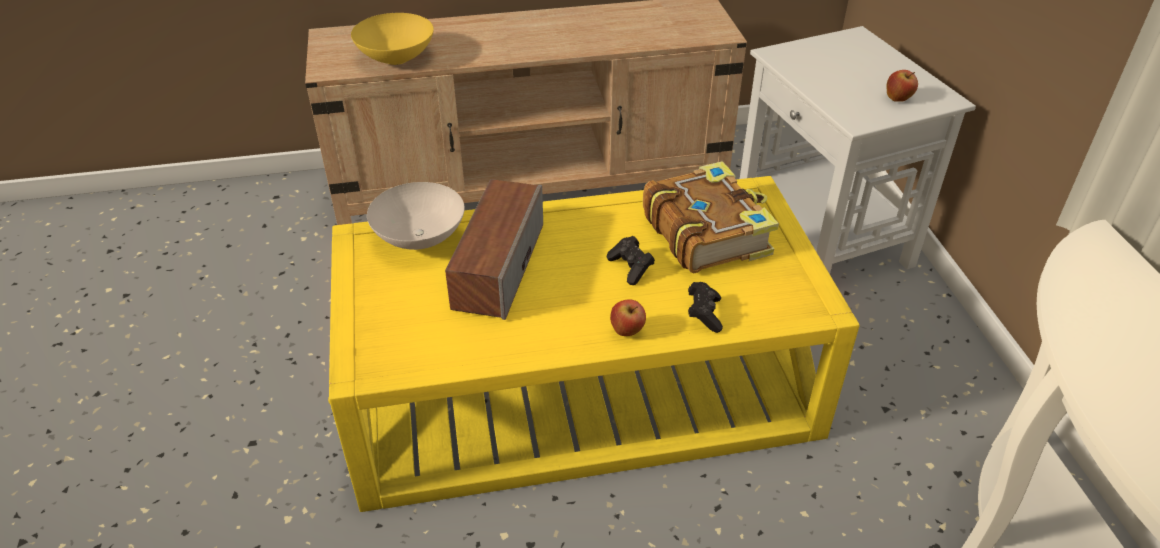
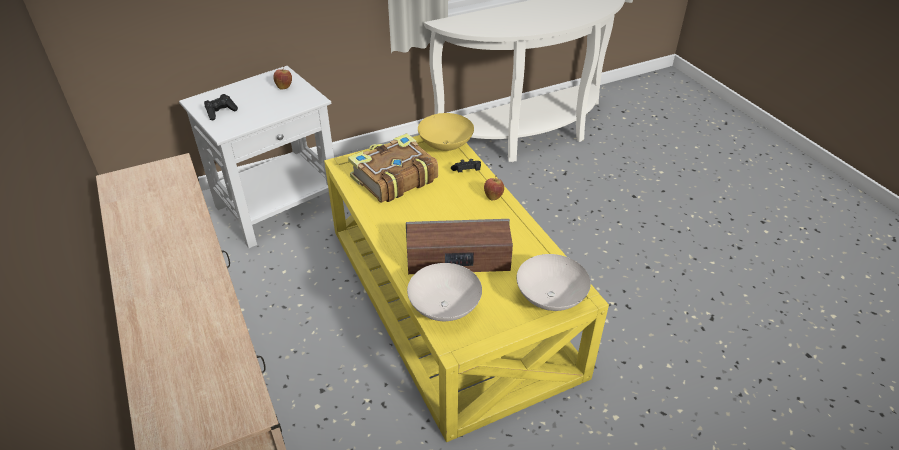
camera: 105 degrees left, 0 degrees up
(378, 336) = (549, 298): none -> white bowl
(397, 59) = (223, 358): yellow bowl -> yellow bowl (446, 145)
(631, 268) = (436, 204): black game controller -> black game controller (221, 112)

